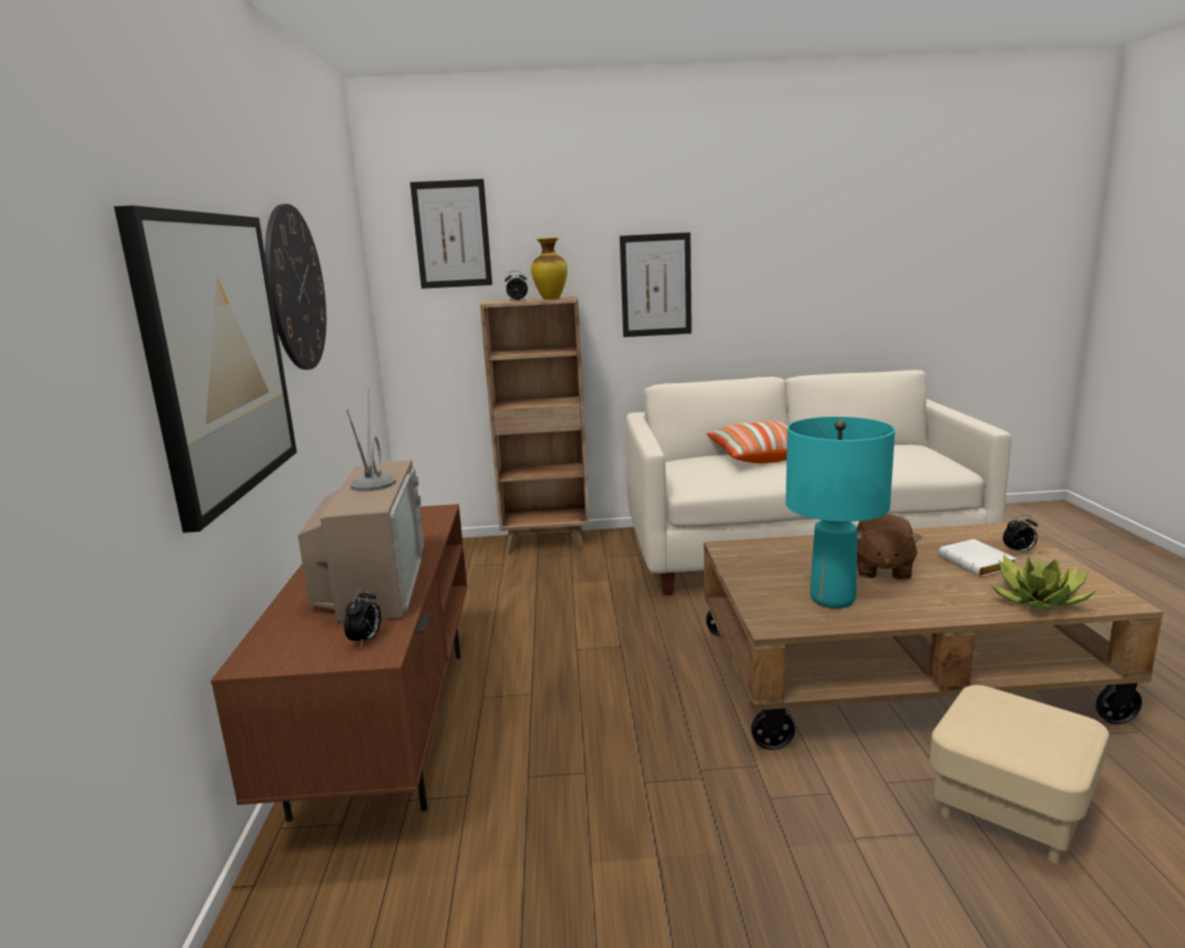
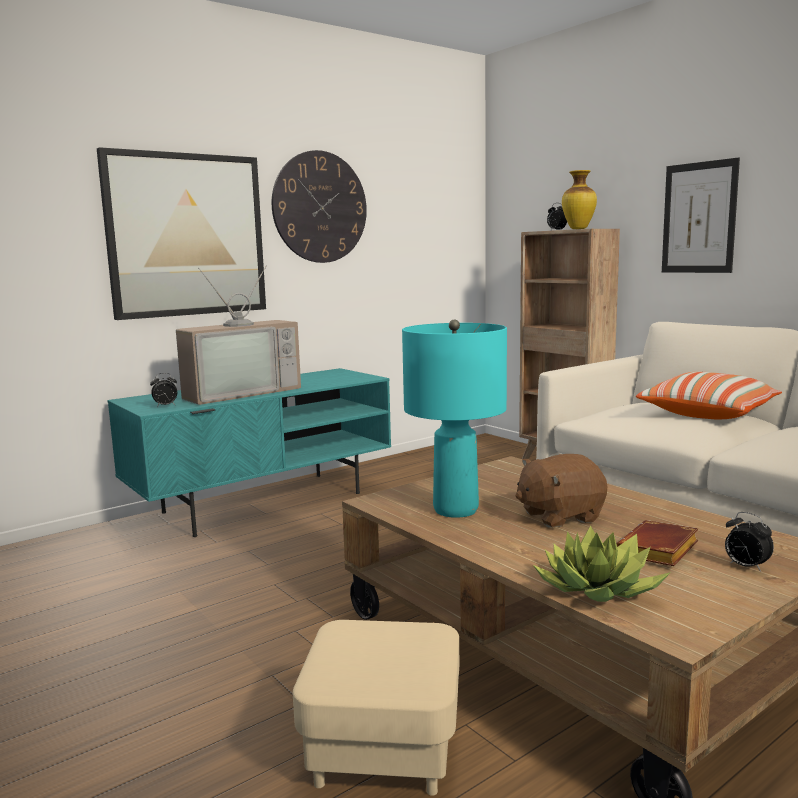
camera: 55 degrees right, 5 degrees down
(385, 725) = (264, 502): brown tv stand -> turquoise tv stand
(452, 234) = (537, 174): picture -> none
(979, 564) = (659, 552): white book -> brown book

